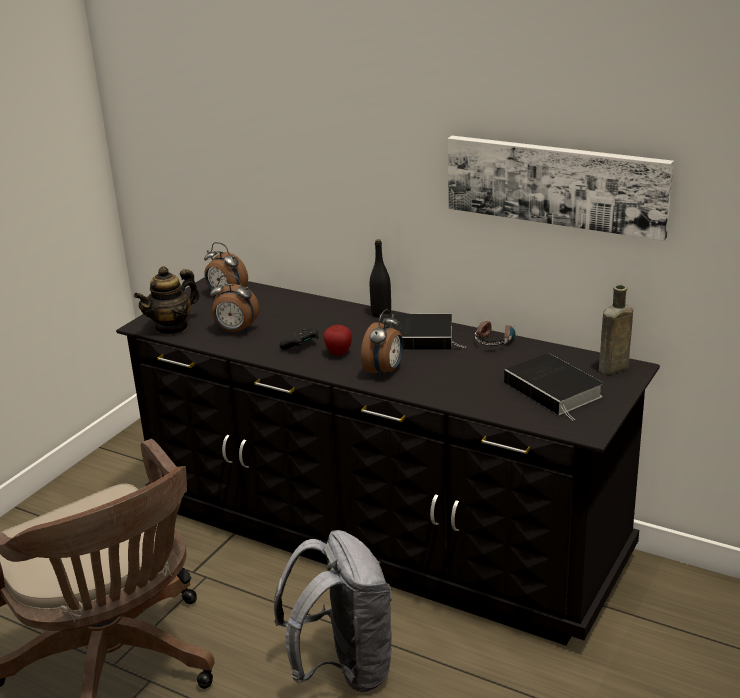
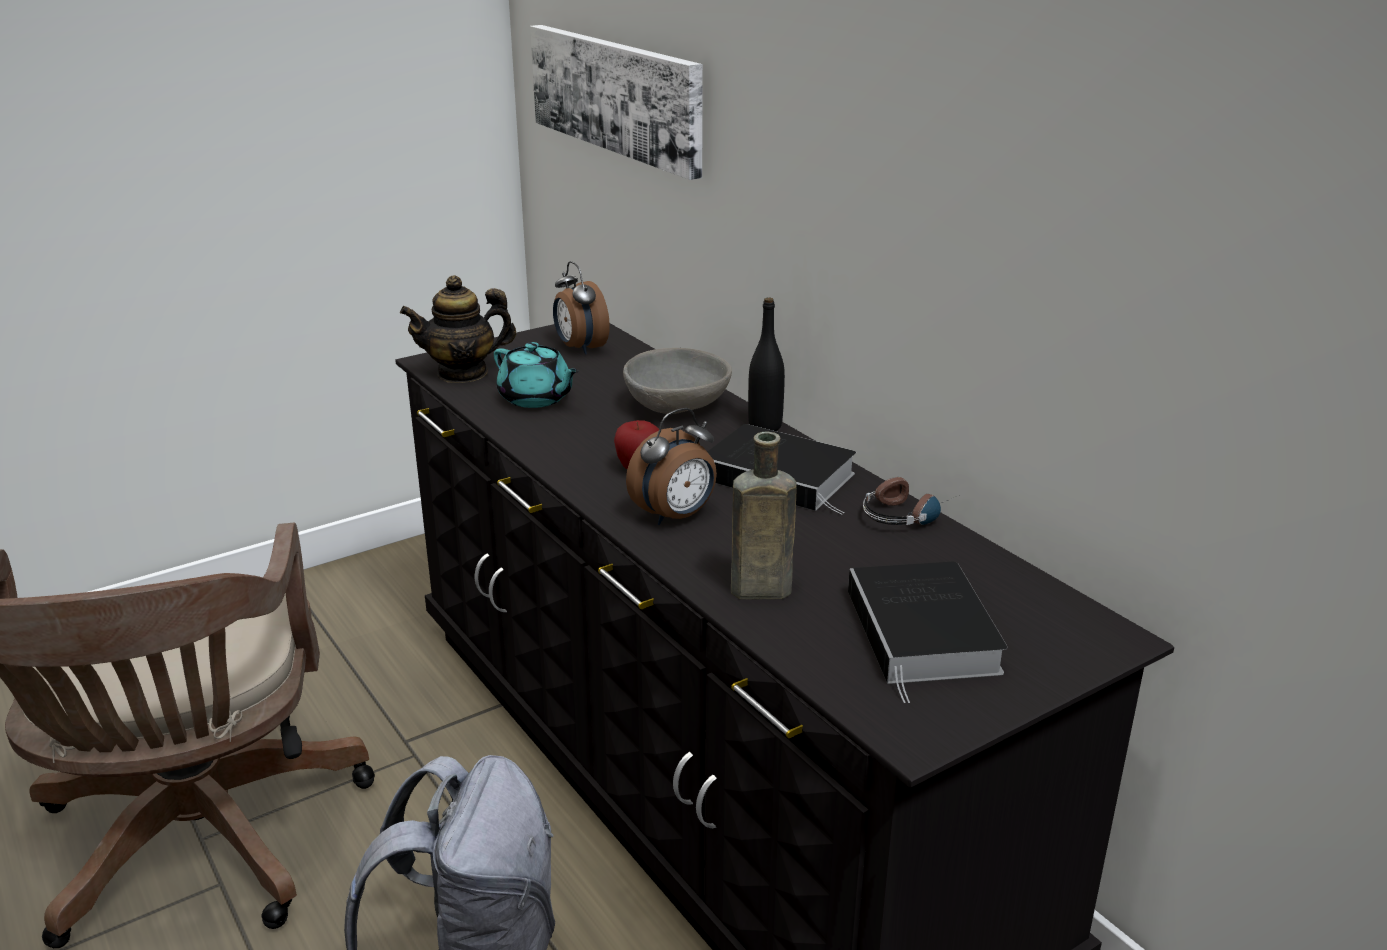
camera: 25 degrees right, 0 degrees up
(235, 331) = (536, 398): alarm clock -> turquoise teapot
(301, 346) = (598, 443): black game controller -> none
(321, 315) = (676, 407): none -> grey bowl
(556, 184) = (1045, 243): picture -> picture (616, 95)
(611, 369) = (1068, 626): brown bottle -> brown bottle (756, 590)

